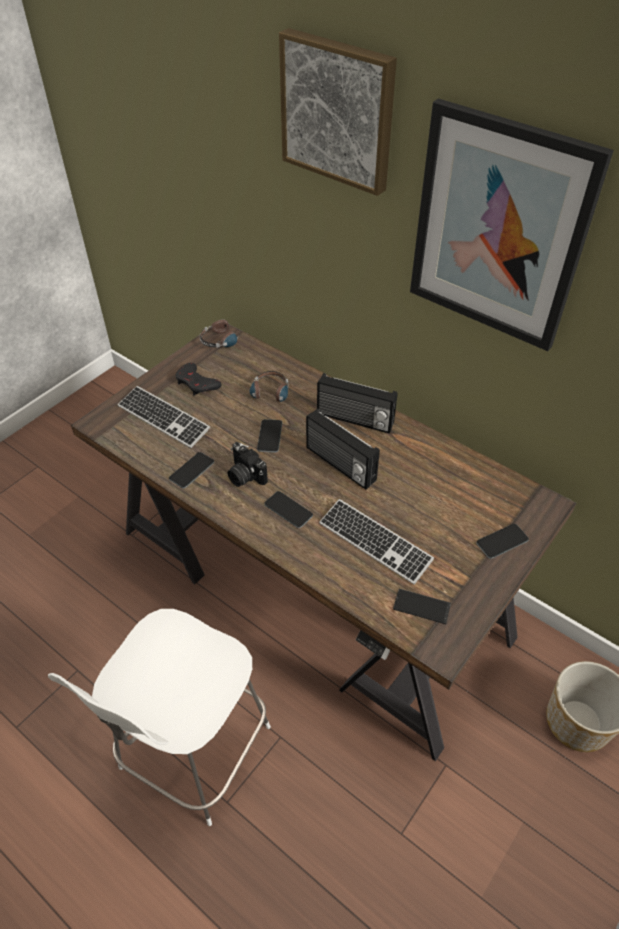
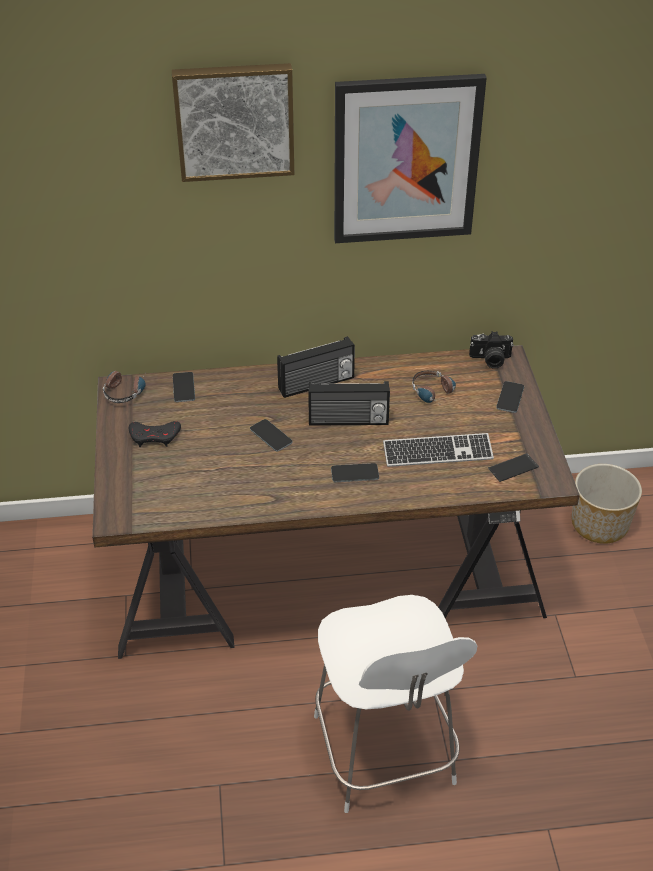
camera: 45 degrees left, 5 degrees down
(163, 418) = (167, 479): keyboard -> none
(192, 470) = (247, 498): phone -> phone (183, 387)
(244, 476) = (292, 474): camera -> camera (490, 360)
(269, 396) = (229, 409): headphones -> headphones (436, 395)

